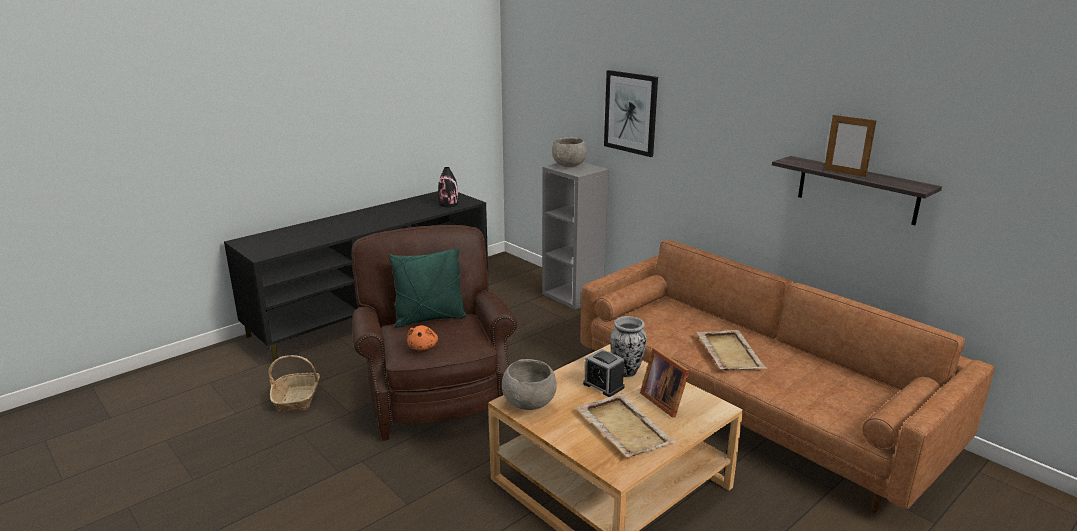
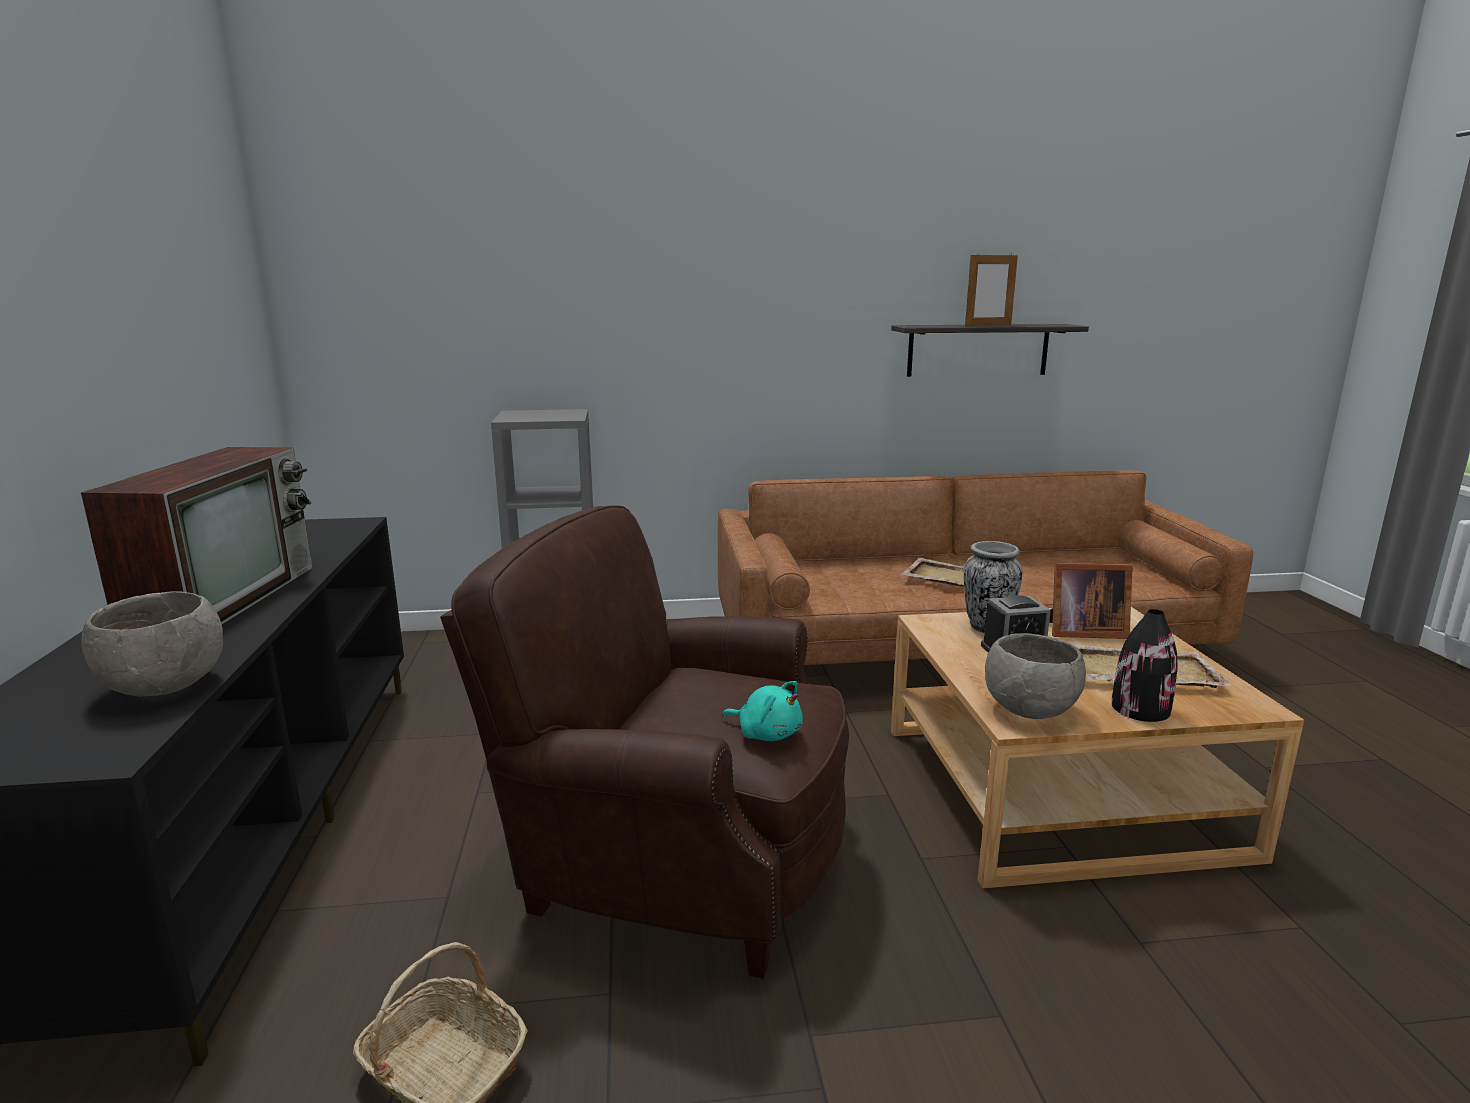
camera: 55 degrees left, 5 degrees down
(372, 219) = (226, 598): none -> television
(423, 347) = (767, 733): orange plush toy -> turquoise plush toy
(429, 319) = (659, 700): green pillow -> none
(448, 204) = (324, 536): black vase -> black vase (1140, 708)
(568, 165) = (525, 415): grey bowl -> grey bowl (163, 687)
(631, 112) = (616, 309): picture -> none

